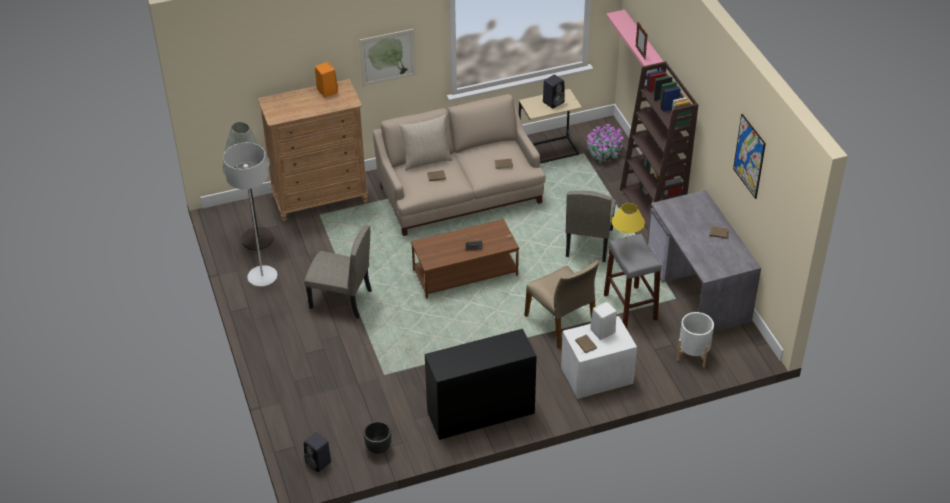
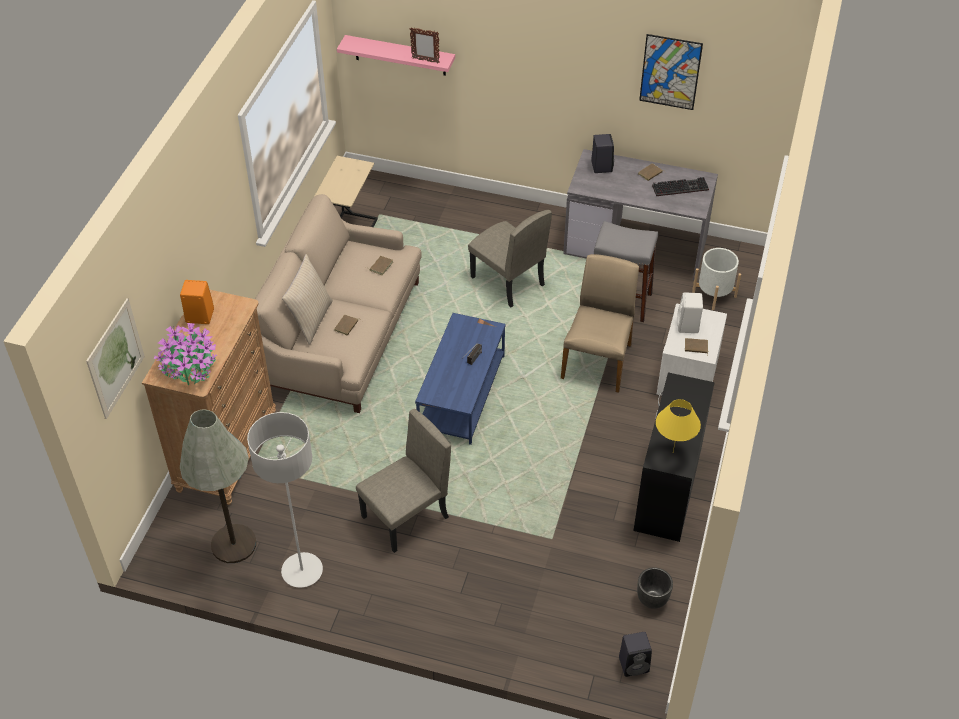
camera: 55 degrees left, 5 degrees up
(388, 57) = (215, 234): picture -> picture (115, 358)
(465, 272) = (461, 393): brown coffee table -> blue coffee table
(553, 102) = (344, 176): black speaker -> black speaker (601, 166)
(561, 323) = (598, 361): beige chair -> beige chair turned 75 degrees counterclockwise
(603, 152) = (392, 201): potted plant -> potted plant (190, 368)
(626, 247) = (613, 241): yellow table lamp -> yellow table lamp (673, 452)
(652, 207) = (502, 212): brown bookcase -> none
(722, 255) = (681, 187): none -> keyboard

